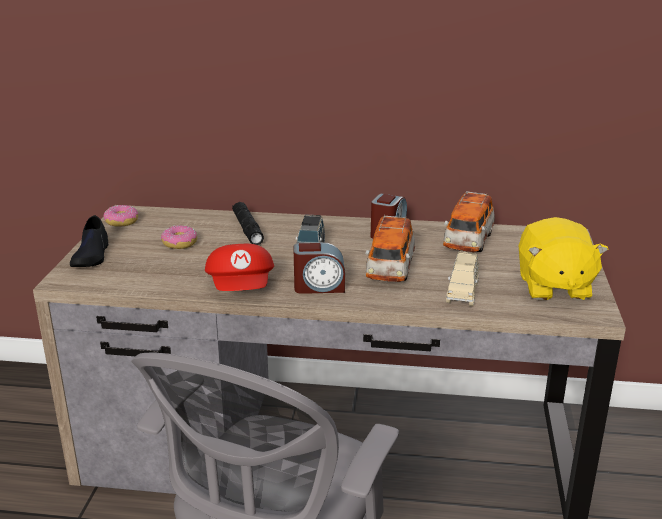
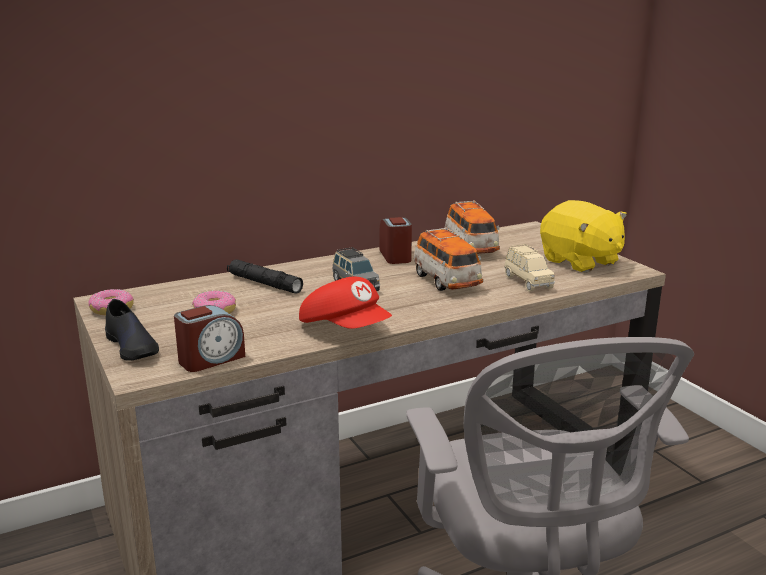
camera: 35 degrees left, 5 degrees down
(319, 287) = (411, 308): alarm clock -> alarm clock (211, 359)

